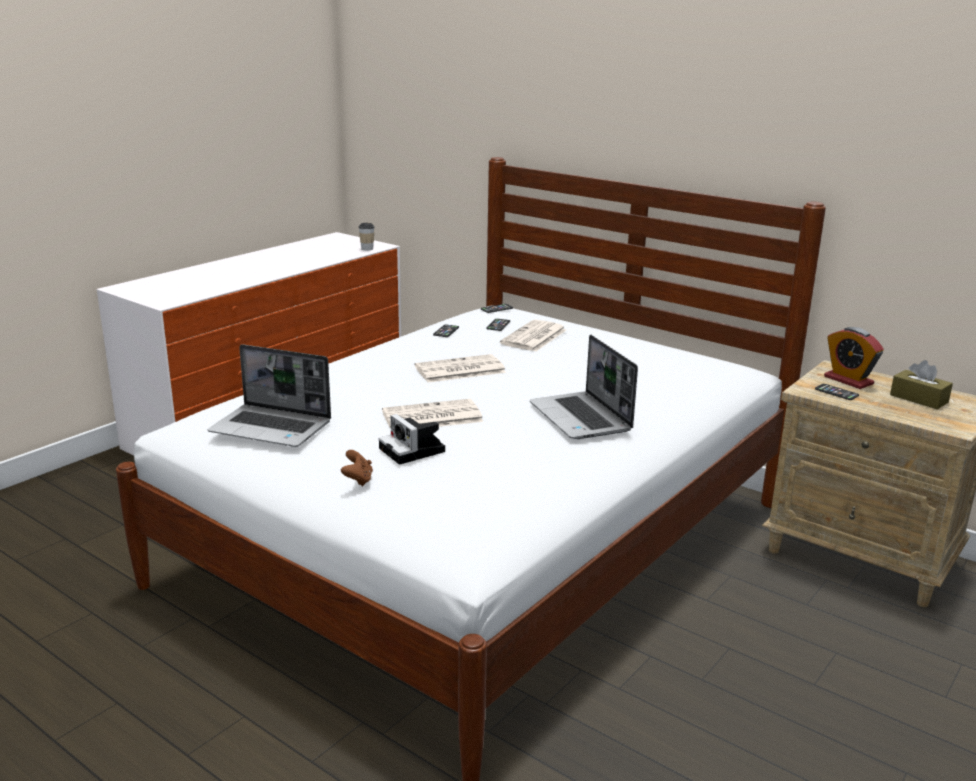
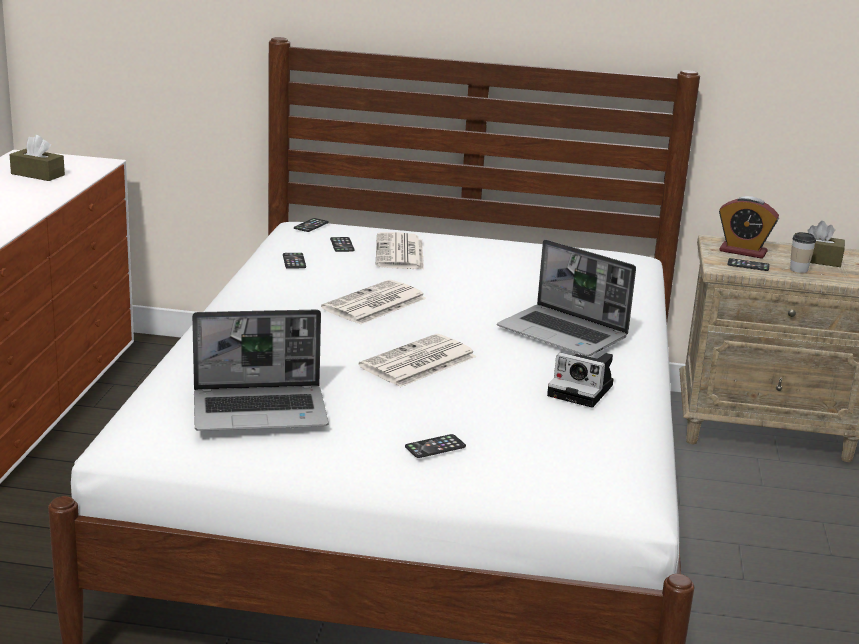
camera: 30 degrees left, 0 degrees up
(326, 249) = (37, 174): none -> brown tissue box
(358, 480) = (435, 447): brown game controller -> phone
(367, 249) = (91, 168): cup -> cup (799, 269)
(414, 451) = (451, 402): camera -> camera (583, 391)

